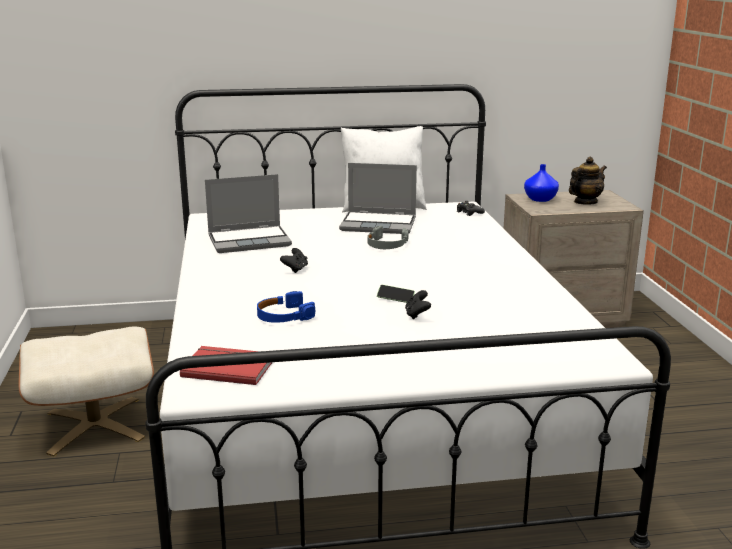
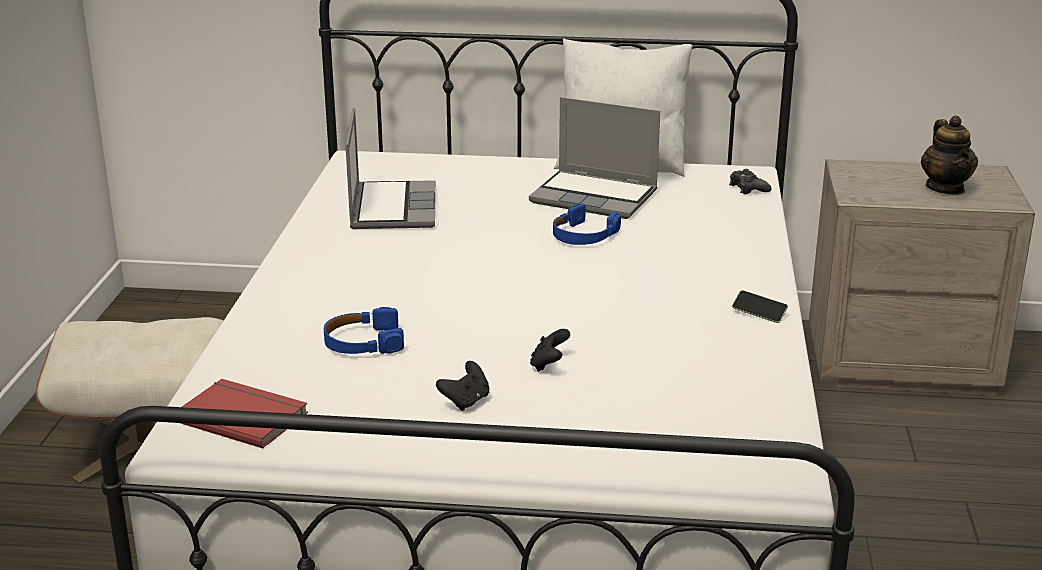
camera: 15 degrees right, 5 degrees up
(250, 241) = (391, 207): laptop -> laptop turned 90 degrees counterclockwise
(295, 269) = (425, 265): black game controller -> black game controller (466, 401)
(386, 245) = (583, 236): grey headphones -> blue headphones
(395, 299) = (535, 333): phone -> phone (759, 313)
(540, 199) = (874, 174): blue vase -> none
(585, 202) = (945, 188): teapot -> teapot turned 105 degrees clockwise

